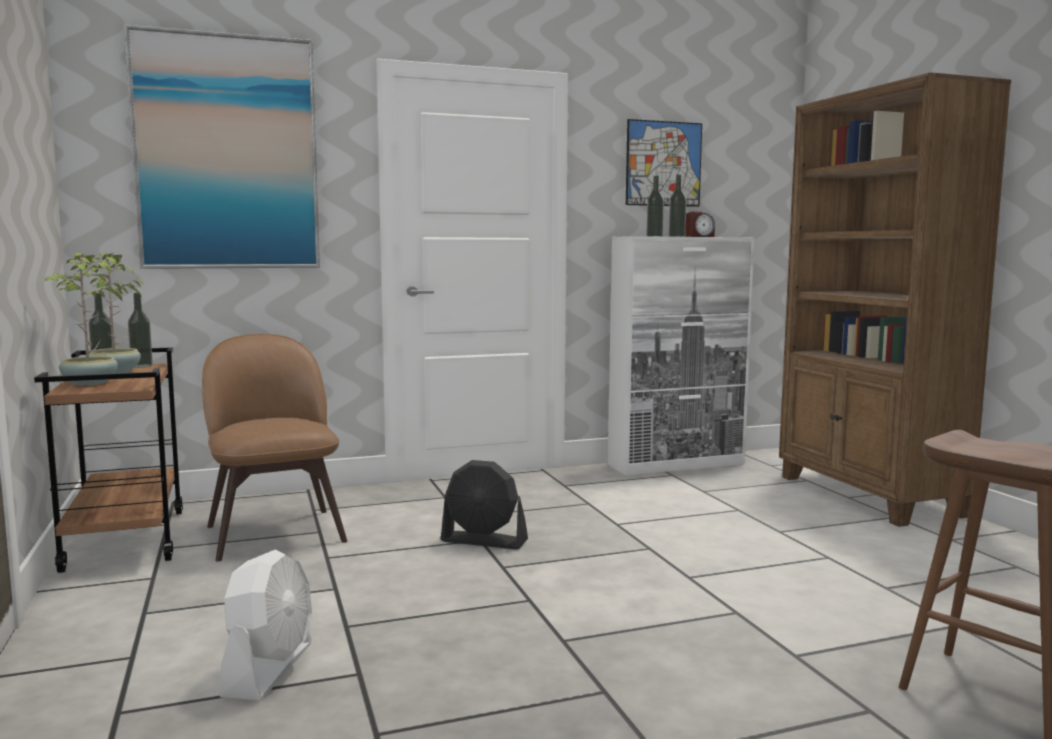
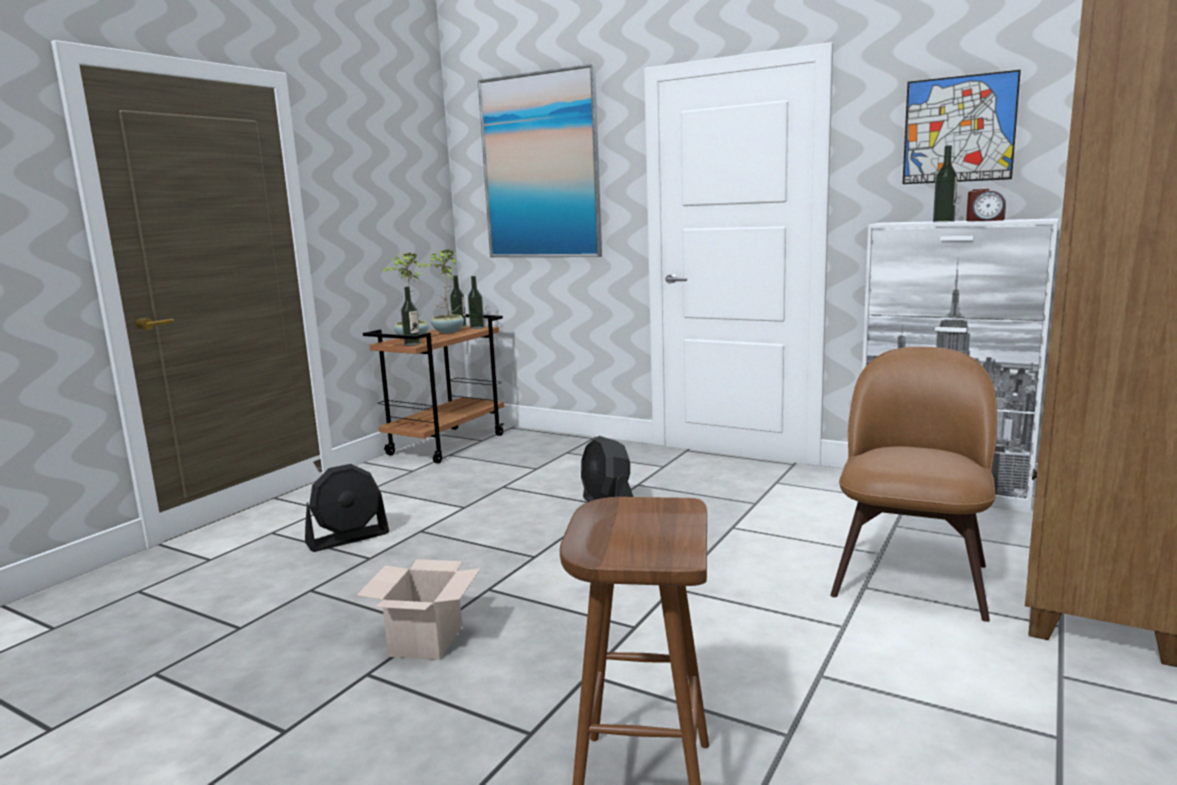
camera: 50 degrees right, 5 degrees up
(269, 669) = (348, 538): white fan -> black fan
(274, 531) = (516, 461): brown chair -> brown chair (911, 576)
(625, 703) = (425, 639): none -> cardboard box
(654, 236) = (926, 221): bottle -> bottle (412, 344)

